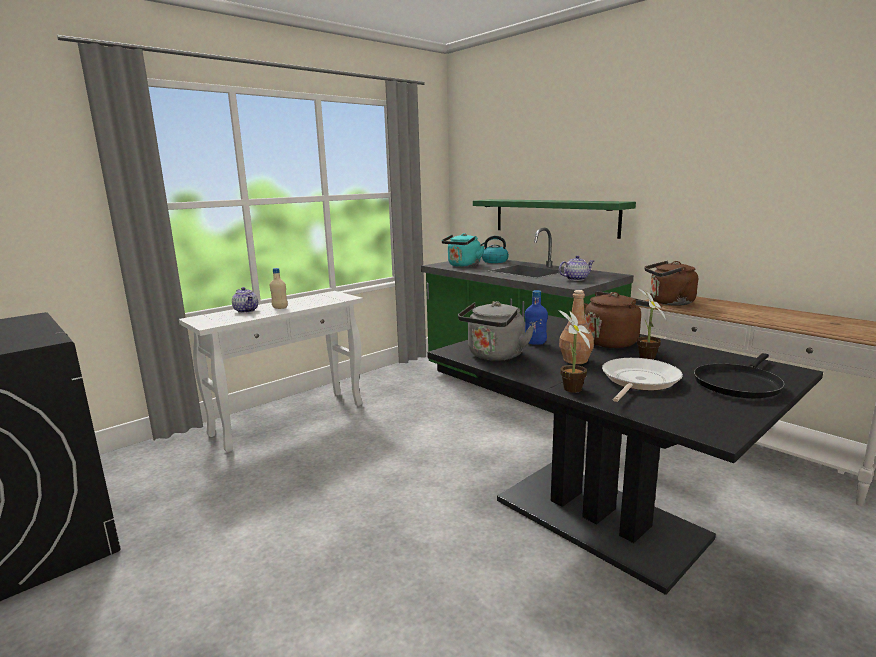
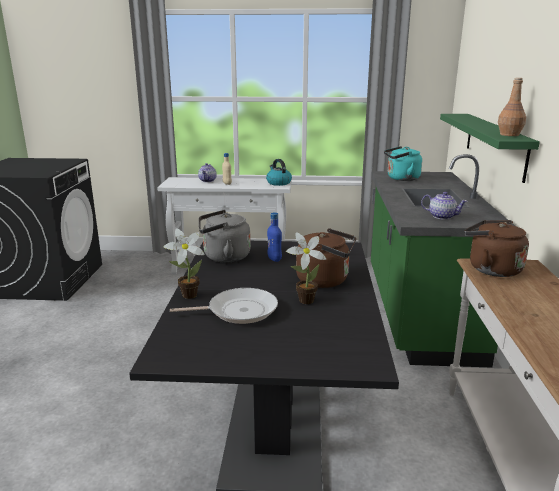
camera: 45 degrees right, 5 degrees up
(494, 261) = (442, 180): kettle -> kettle (278, 183)
(575, 360) = (254, 280): brown bottle -> brown bottle (509, 134)
(738, 384) = (290, 348): black frying pan -> none

